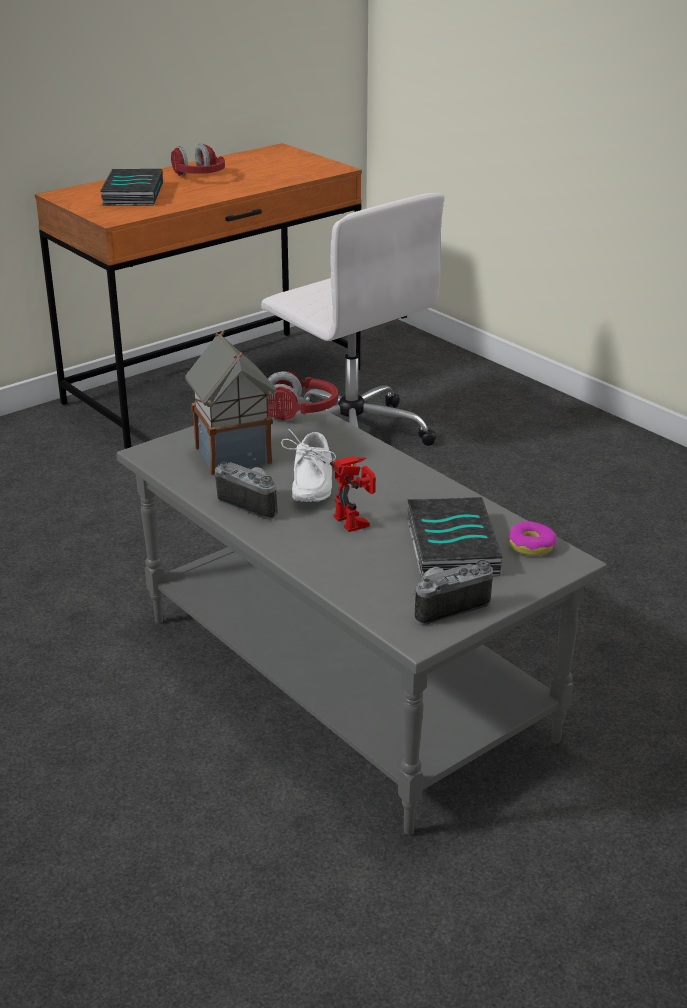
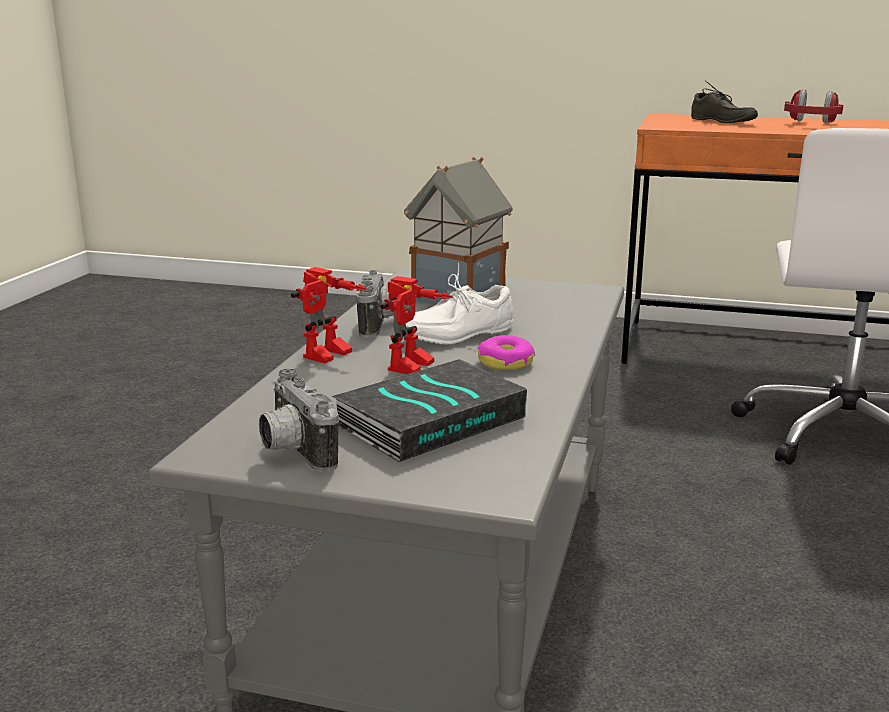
camera: 55 degrees right, 10 degrees down
(131, 194) = (720, 121): book -> grey shoe
(294, 544) = (330, 356): none -> toy robot
(299, 412) = (587, 297): red headphones -> none
(447, 605) = (292, 451): camera -> camera turned 150 degrees counterclockwise
(531, 546) = (501, 462): donut -> donut (505, 362)

